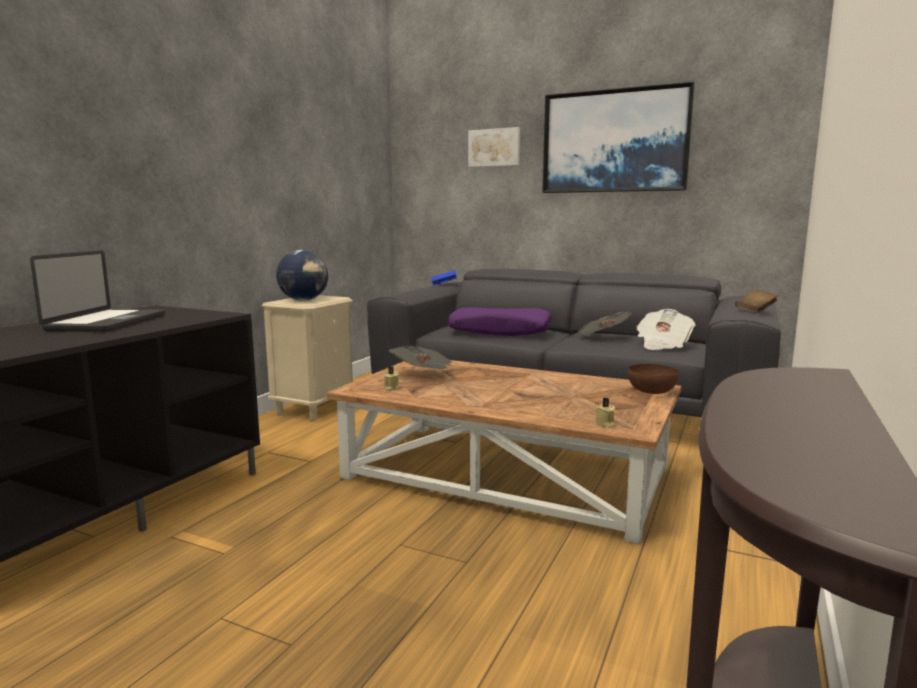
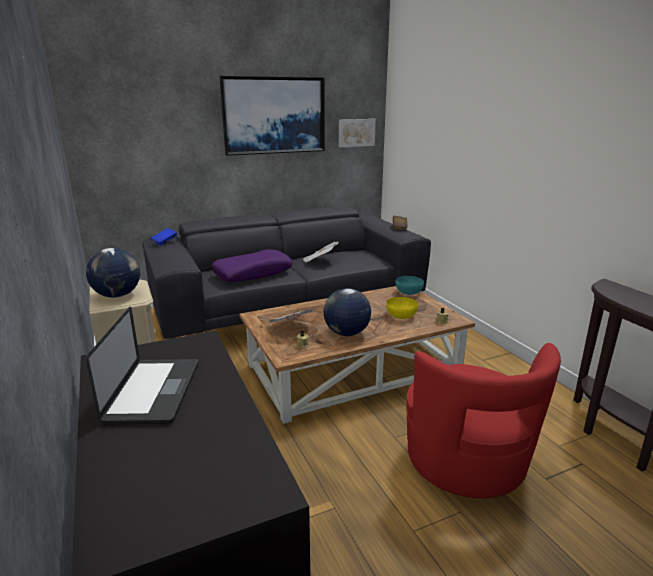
camera: 50 degrees left, 10 degrees up
(108, 322) = (154, 392): laptop -> laptop turned 45 degrees clockwise
(410, 616) = (466, 462): none -> red armchair
(458, 394) = (346, 333): none -> globe
(494, 147) = (176, 117): picture -> picture (356, 132)
(568, 403) = (401, 315): none -> yellow bowl
(651, 391) = (408, 292): brown bowl -> turquoise bowl
(662, 345) = (357, 258): newspaper -> none

